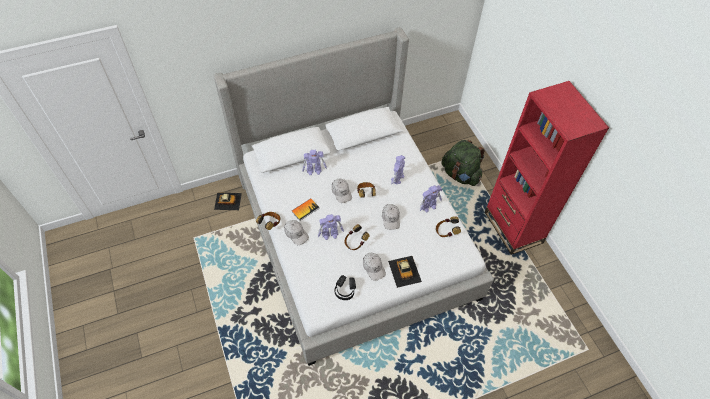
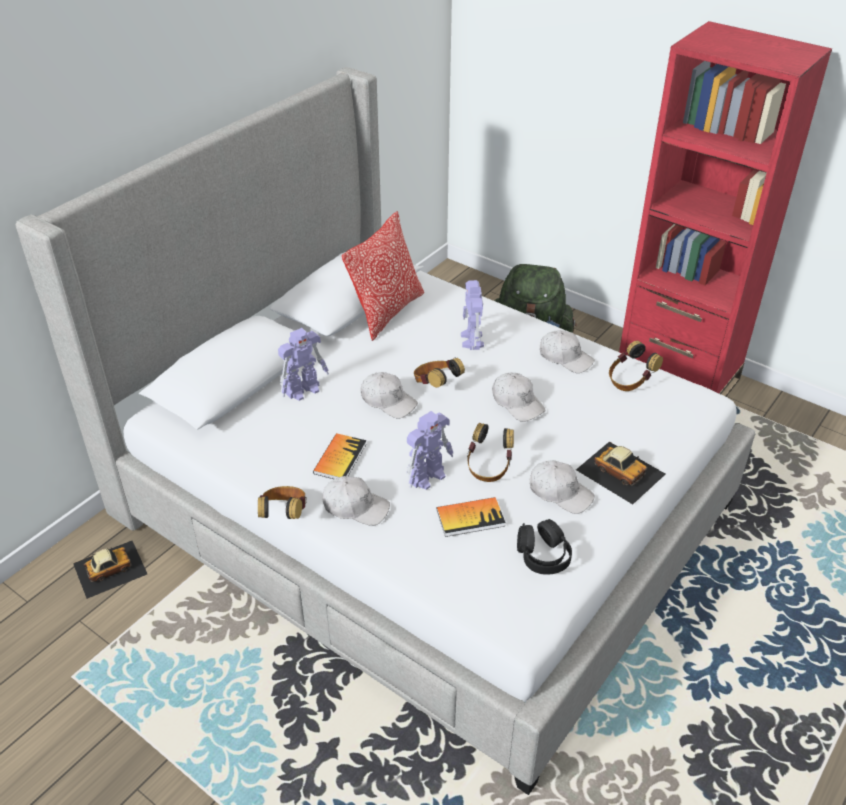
camera: 30 degrees left, 15 degrees down
(331, 260) = (470, 518): none -> book
(374, 146) = (387, 312): none -> pillow
(429, 206) = (565, 358): toy robot -> white cap

